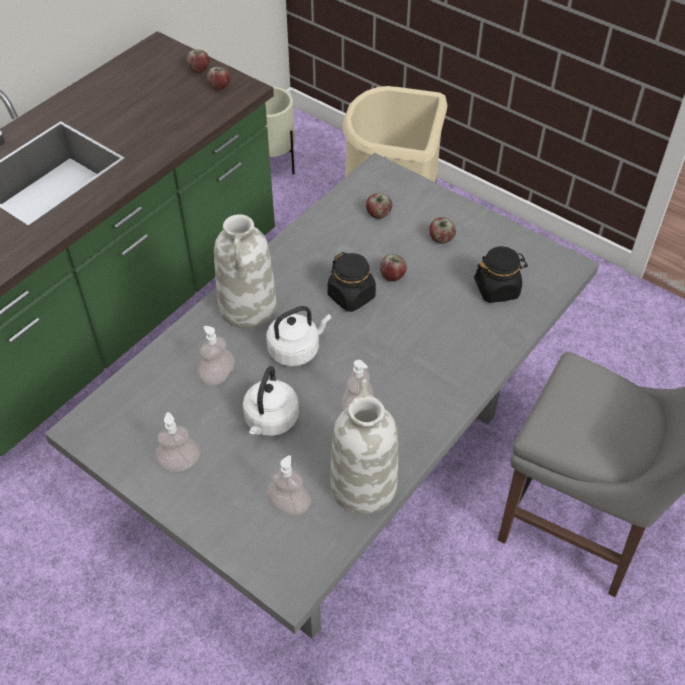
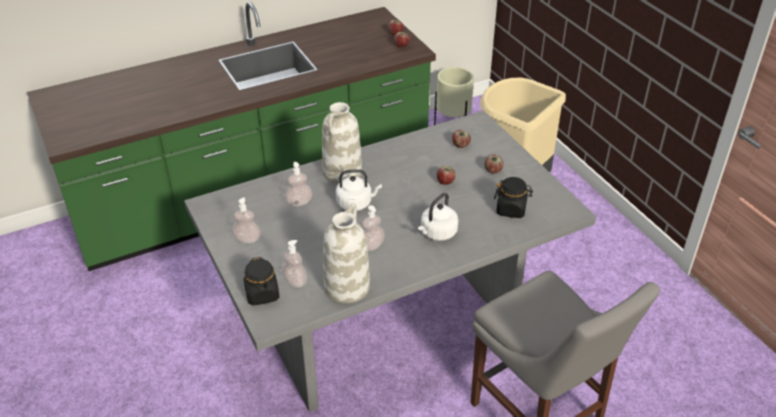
camera: 25 degrees right, 10 degrees down
(270, 421) = (314, 235): white kettle -> white kettle (437, 233)
(351, 296) = (411, 185): black jar -> black jar (262, 294)

